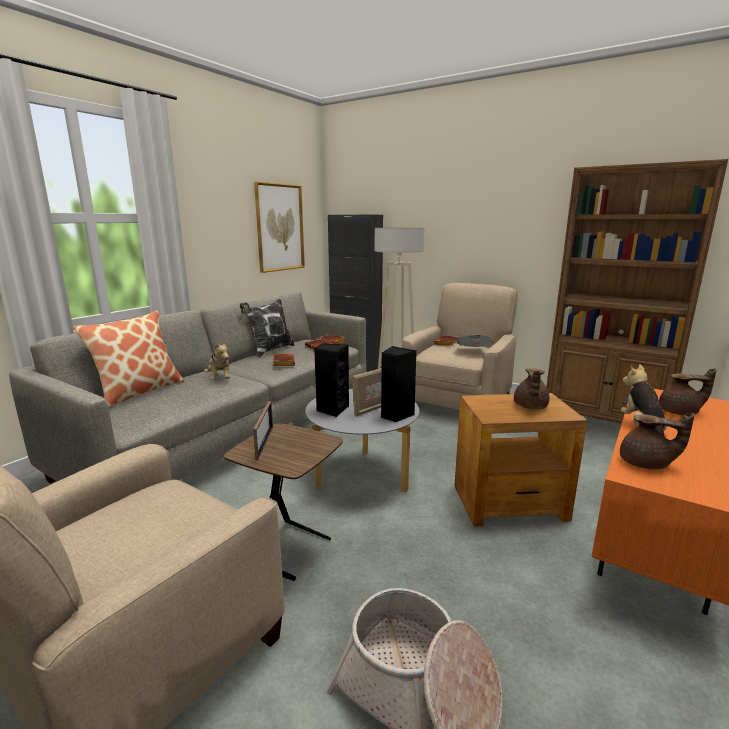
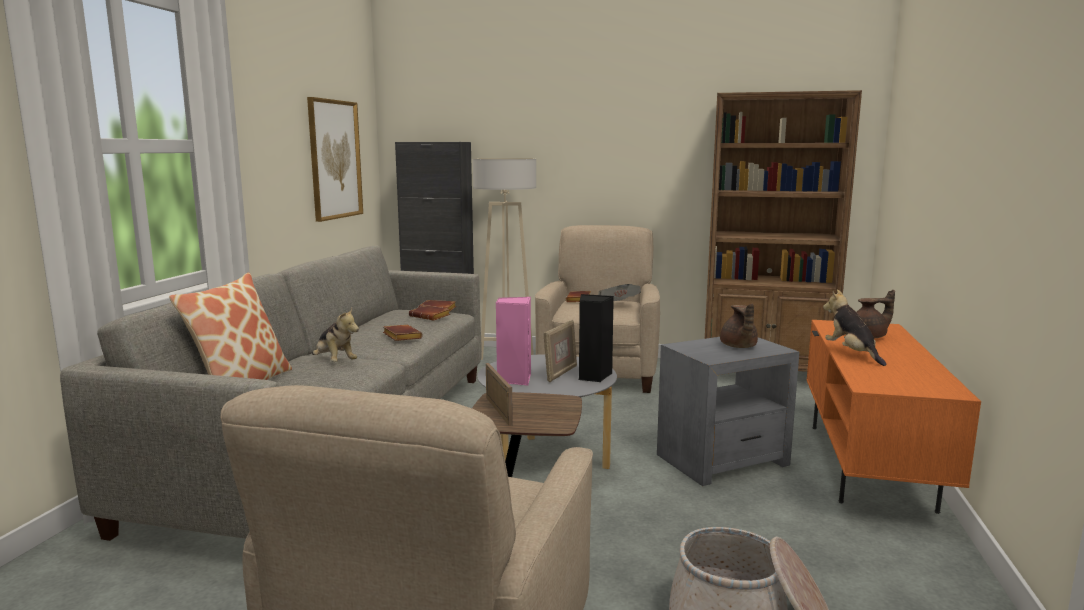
camera: 20 degrees left, 5 degrees down
(270, 350) = (364, 325): pillow -> none
(332, 409) = (514, 379): black speaker -> pink speaker
(510, 503) = (723, 460): brown side table -> grey side table
(646, 464) = (875, 377): brown teapot -> none

